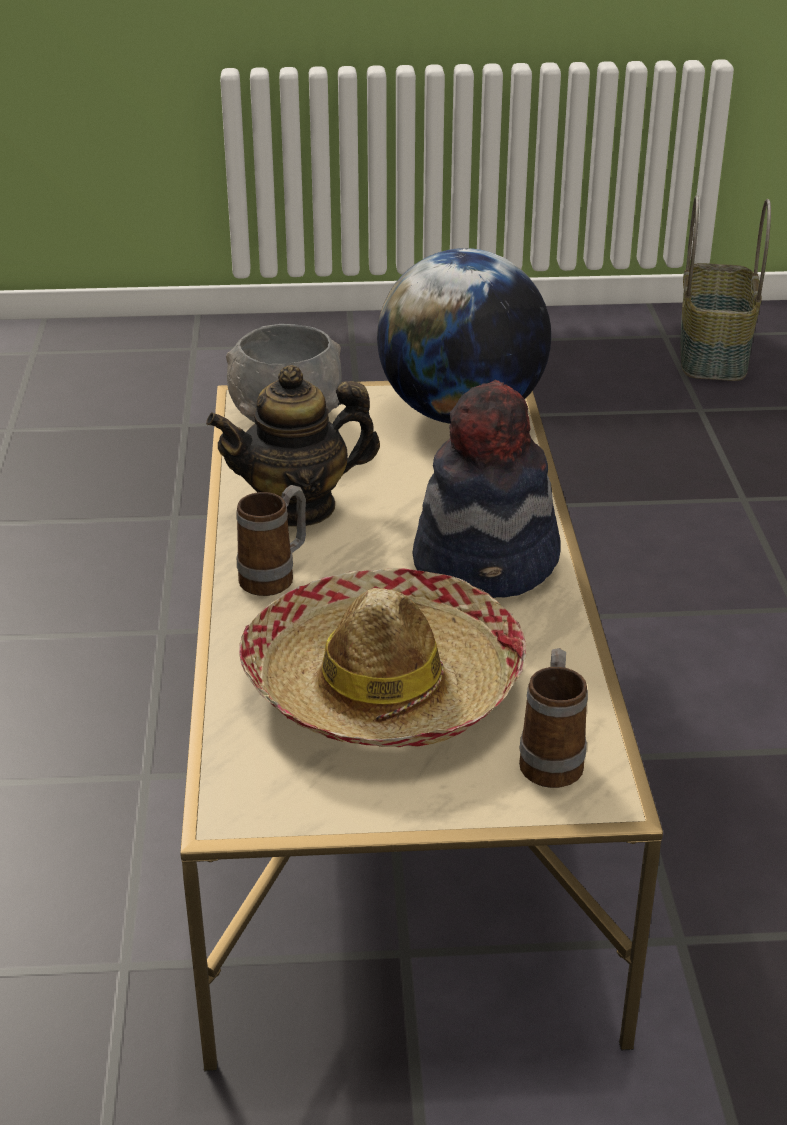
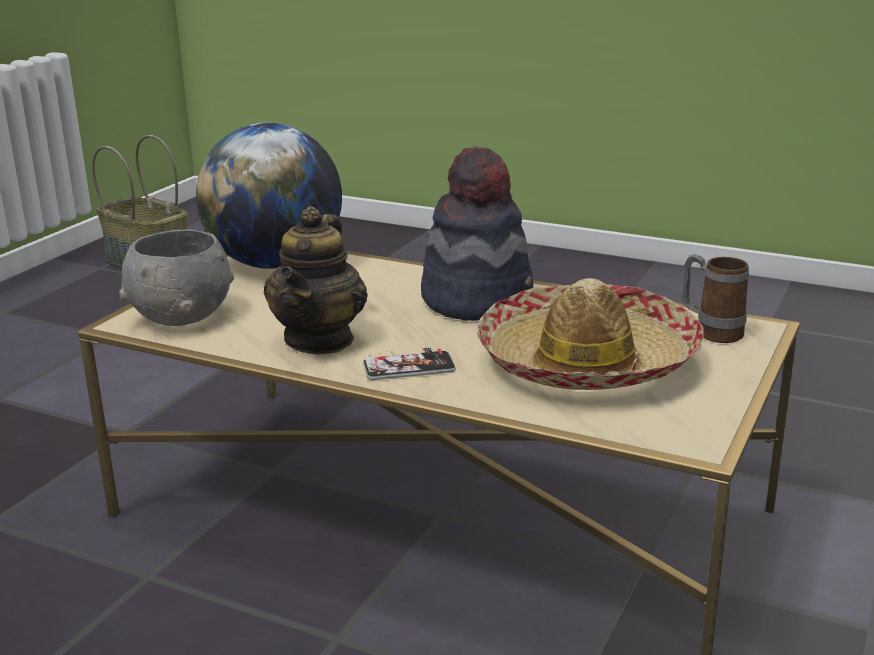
camera: 60 degrees left, 10 degrees down
(275, 577) = (409, 367): mug -> phone

